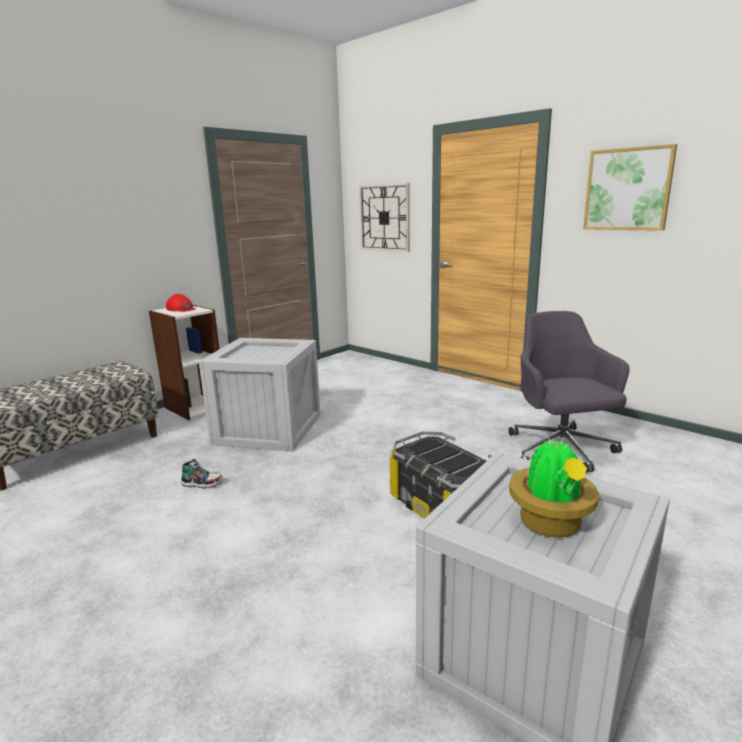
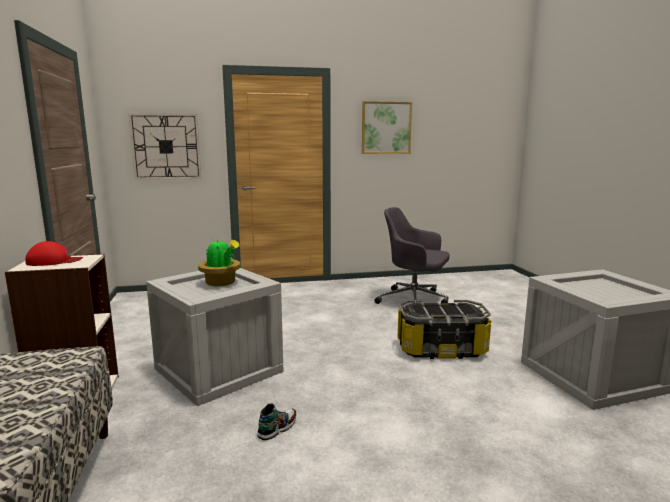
camera: 55 degrees left, 5 degrees down
(550, 524) = (609, 291): potted plant -> potted plant (221, 283)

